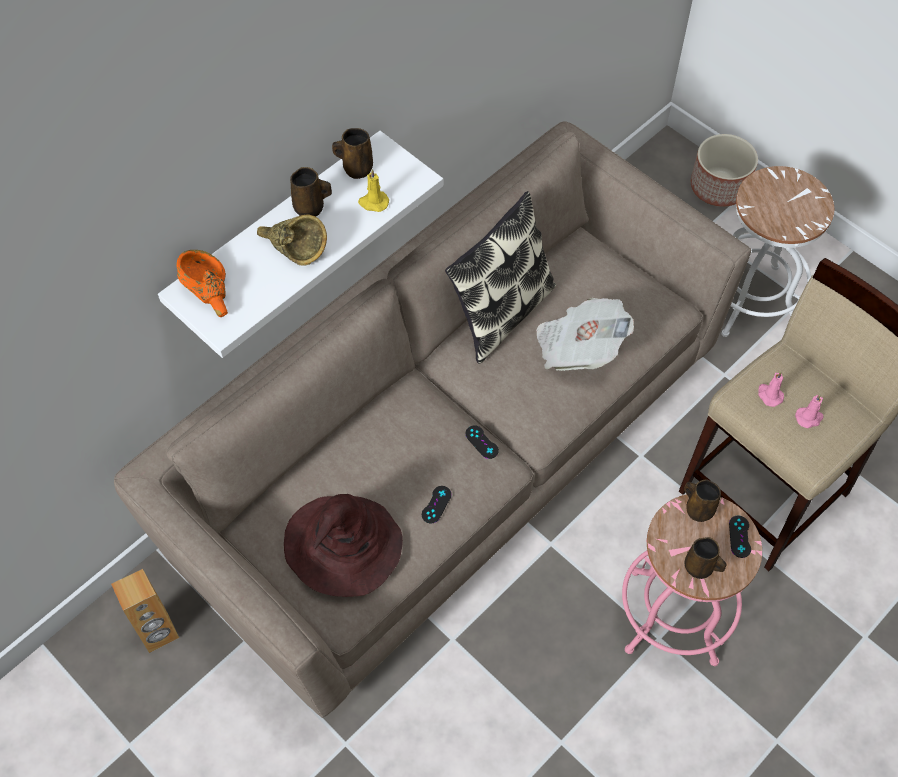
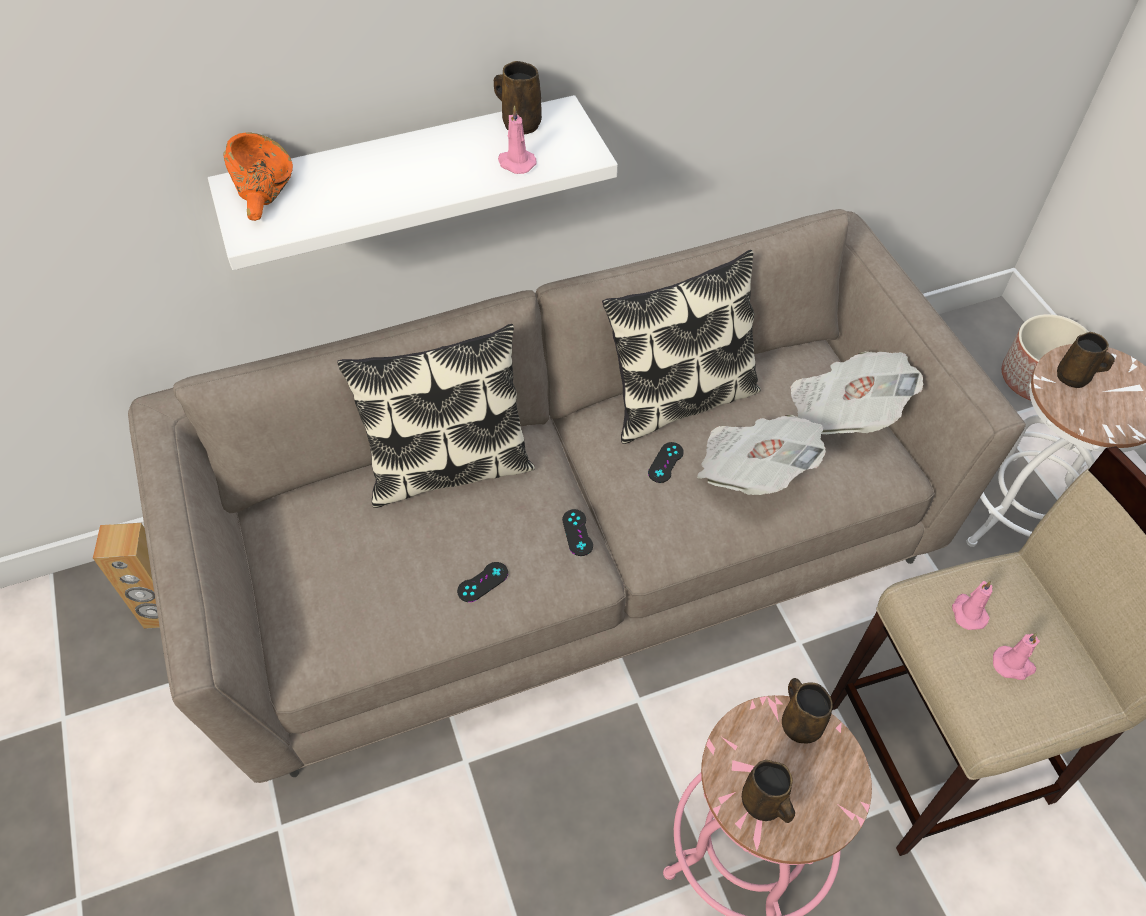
camera: 25 degrees right, 5 degrees down
(293, 249) = (388, 180): brown bowl -> none
(311, 208) = (439, 147): brown mug -> brown mug (1074, 378)
(342, 546) = (348, 584): brown hat -> none
(363, 431) = (449, 467): none -> pillow
(373, 202) = (516, 163): yellow candle -> pink candle
(620, 279) = (844, 412): none -> newspaper
(739, 536) = (841, 785): black game controller -> black game controller (665, 462)

